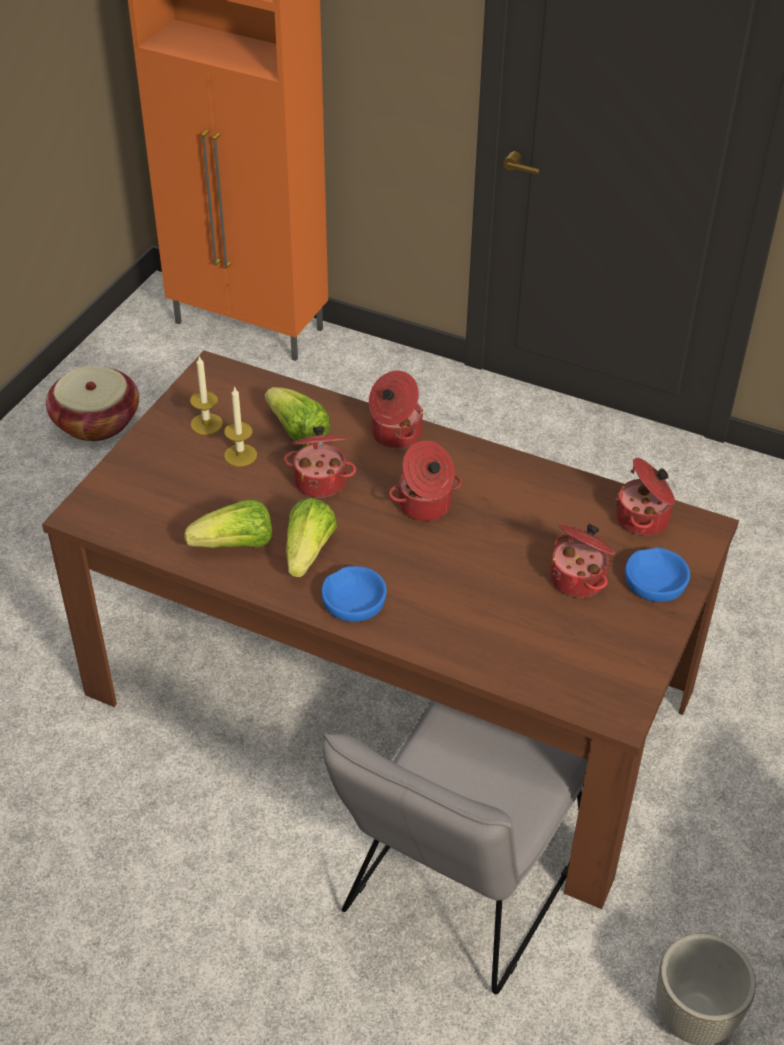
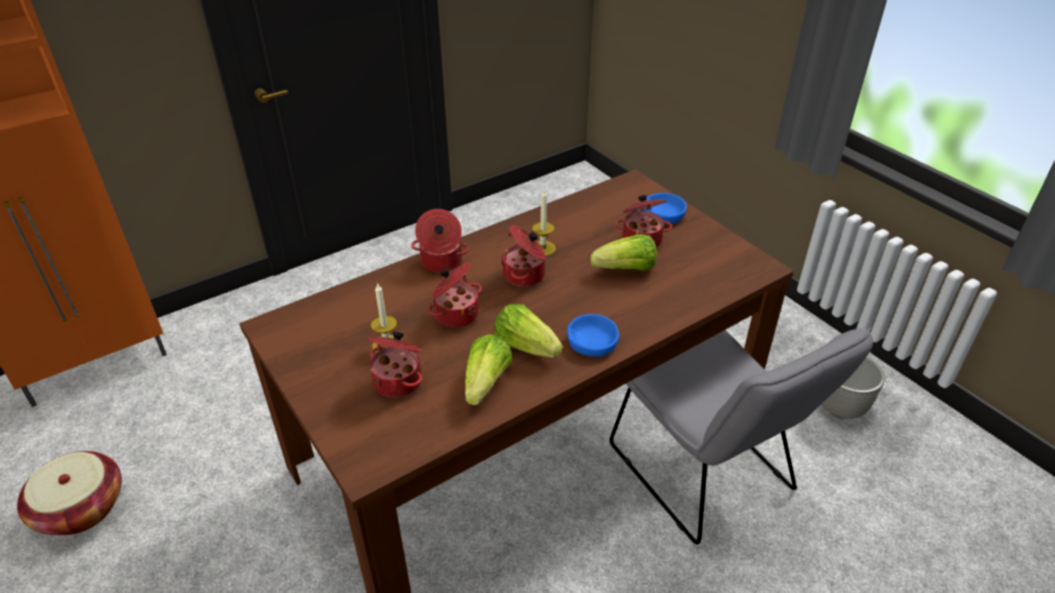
camera: 60 degrees left, 5 degrees down
(206, 424) = (331, 351): candle -> candle (543, 248)
(297, 432) = (391, 306): lettuce -> lettuce (626, 269)
(643, 519) = (609, 198): cooking pot -> cooking pot (399, 381)

